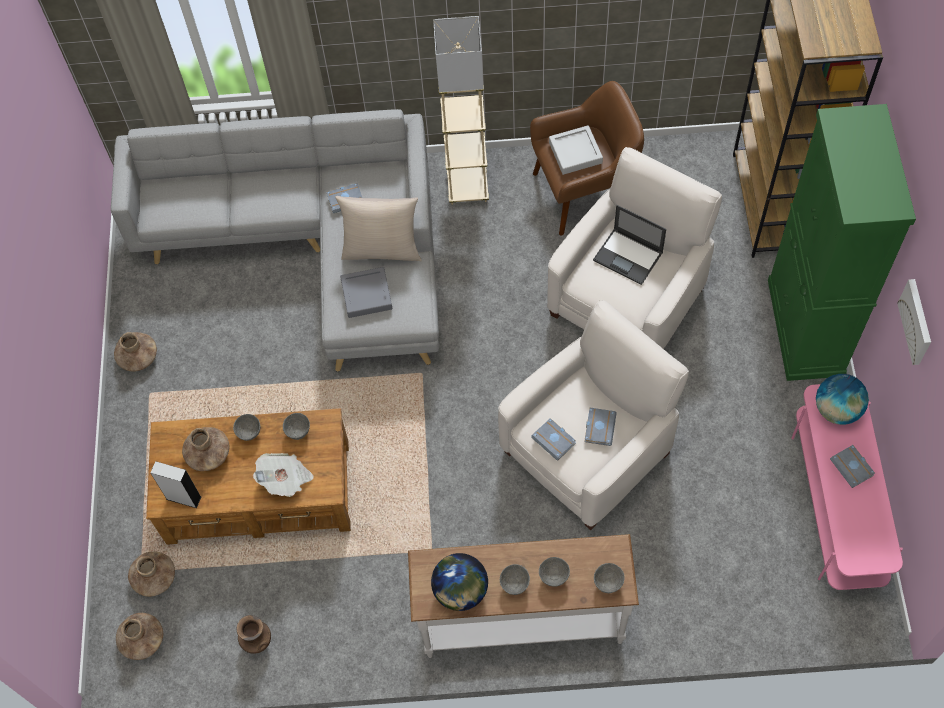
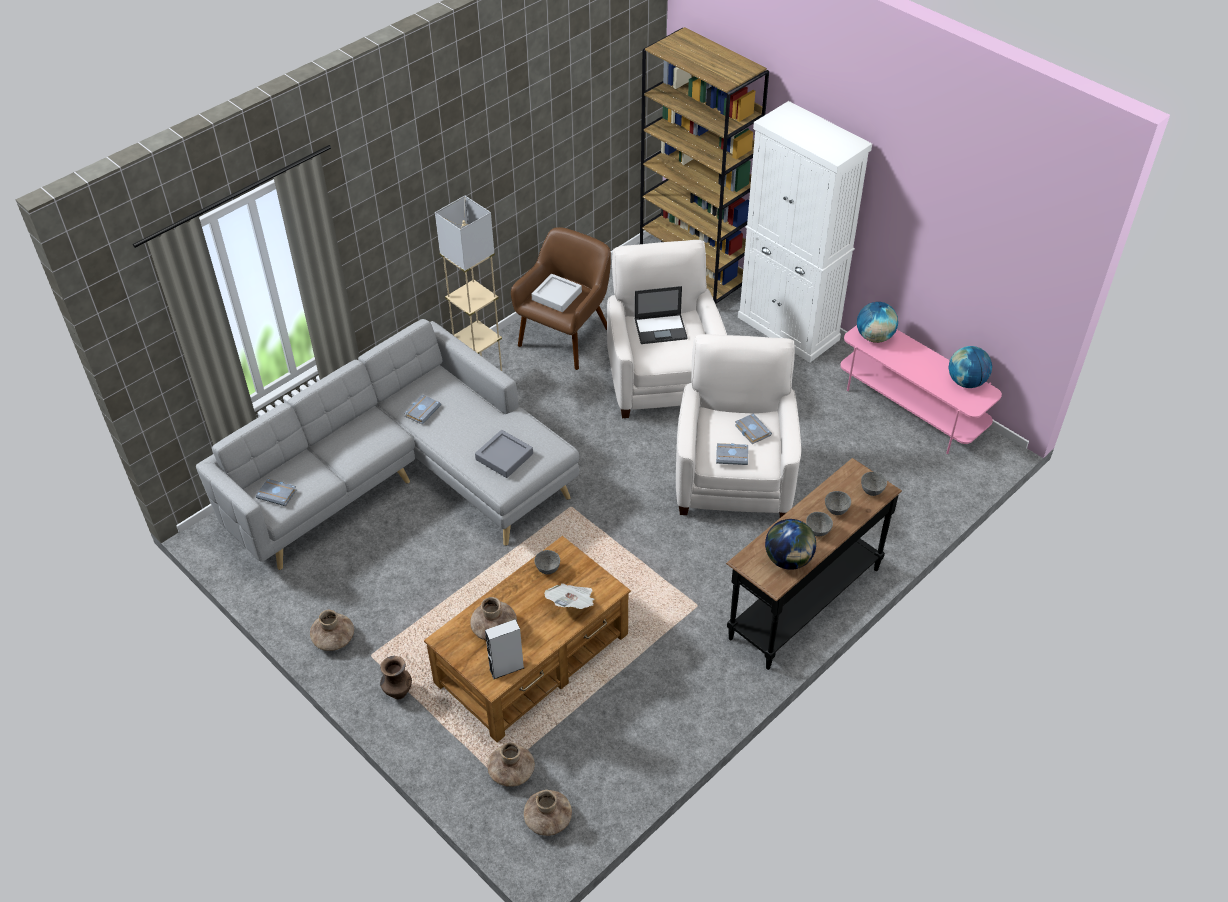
camera: 45 degrees left, 15 degrees down
(250, 433) = (511, 594): grey bowl -> none
(257, 642) = (638, 752): brown vase -> brown vase (398, 693)
(382, 249) = (484, 424): beige pillow -> none
(522, 620) = (803, 602): white console table -> black console table
(805, 328) = (788, 328): green cabinet -> white cabinet
(853, 468) = (917, 360): grey book -> grey book (278, 494)
(876, 529) = (966, 382): none -> globe
(917, 321) = (910, 215): picture -> none

